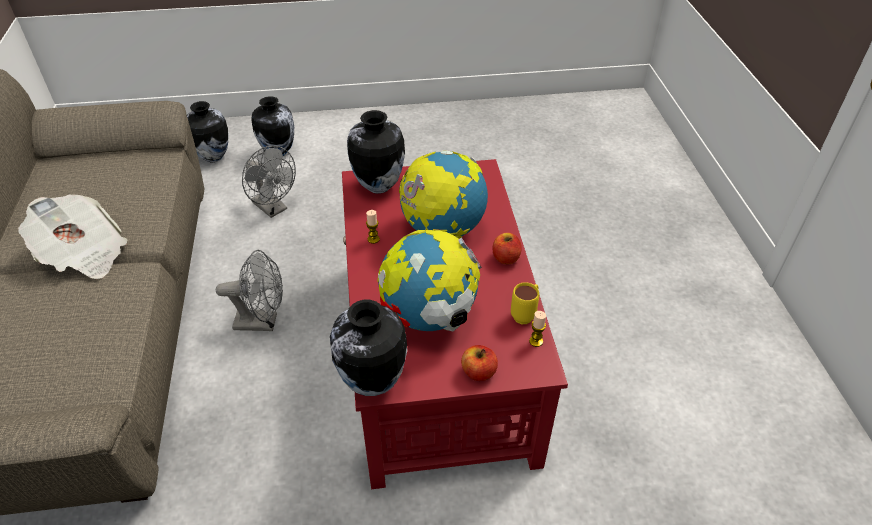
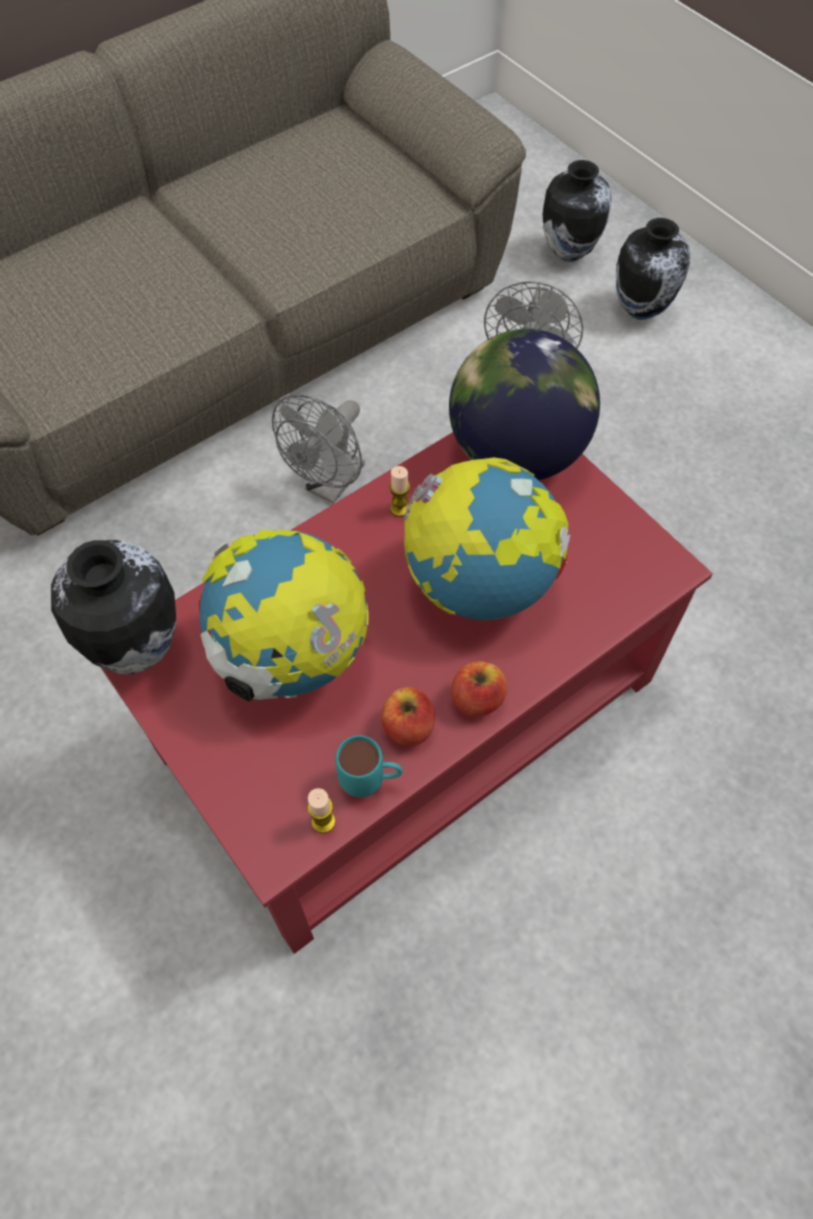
camera: 60 degrees right, 15 degrees up
(83, 254) = (221, 247): newspaper -> none
(263, 322) = (330, 486): grey fan -> grey fan turned 60 degrees clockwise
(378, 186) = (516, 453): vase -> globe
(478, 372) = (221, 769): apple -> apple (408, 727)
(525, 314) = (371, 782): yellow mug -> turquoise mug

